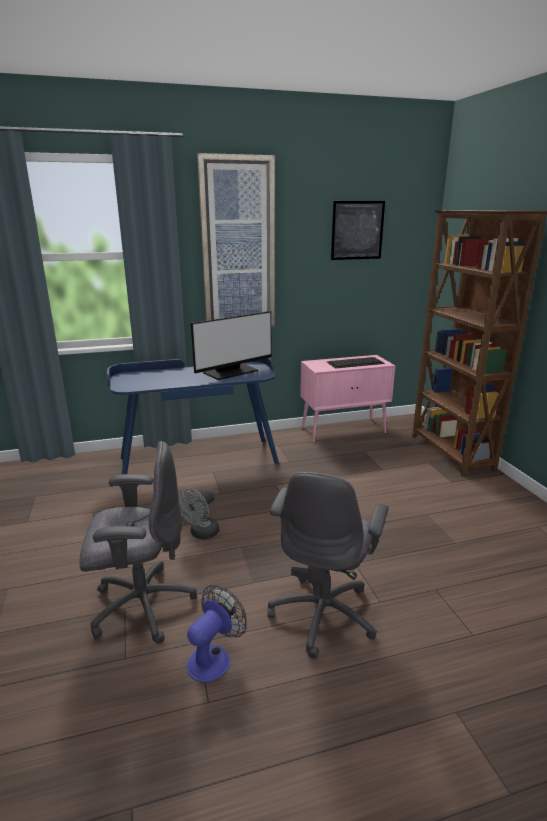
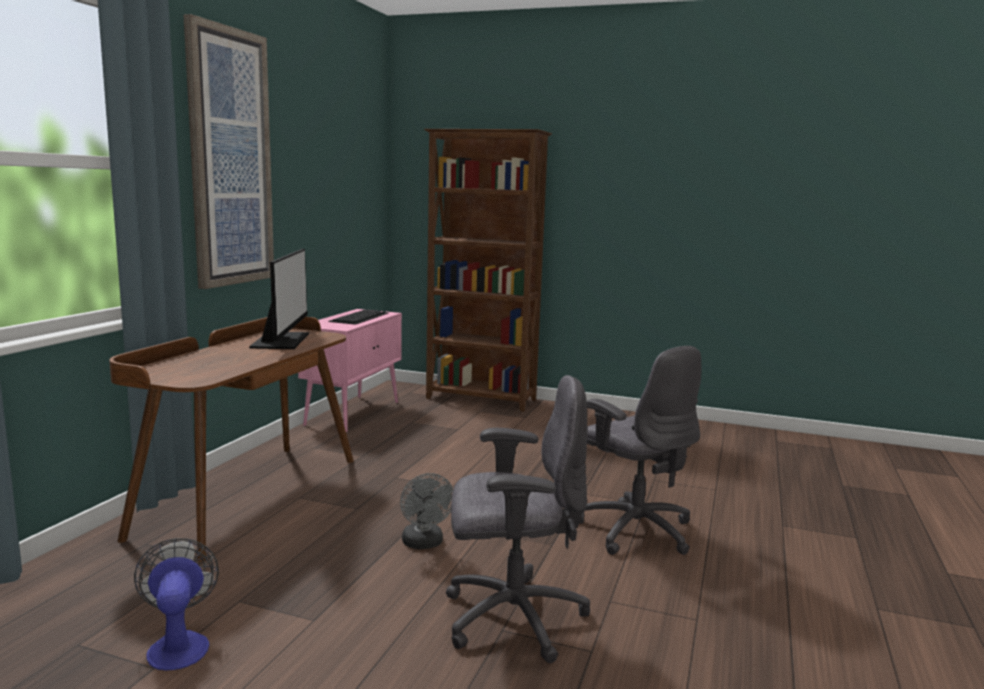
camera: 55 degrees left, 10 degrees down
(141, 605) = (511, 618): grey office chair -> grey office chair turned 60 degrees clockwise
(198, 459) = (249, 495): blue desk -> brown desk
(214, 657) = (640, 598): fan -> fan (178, 644)
(357, 230) = (333, 148): picture -> none

